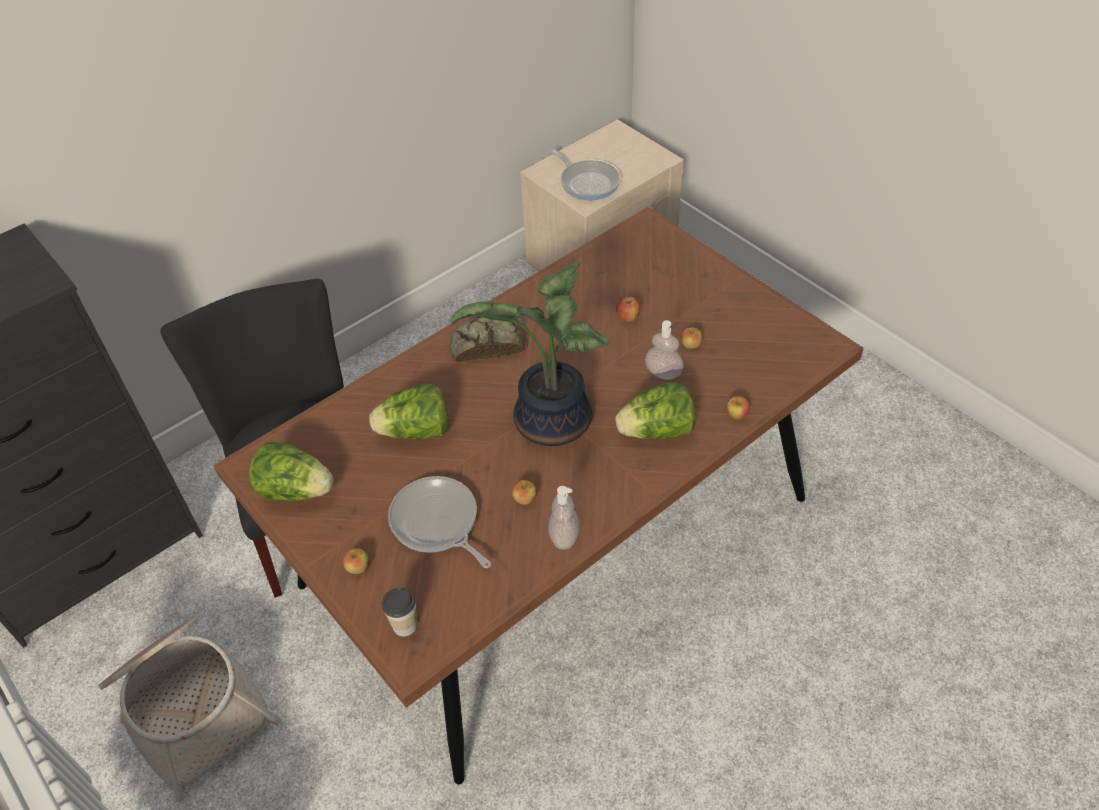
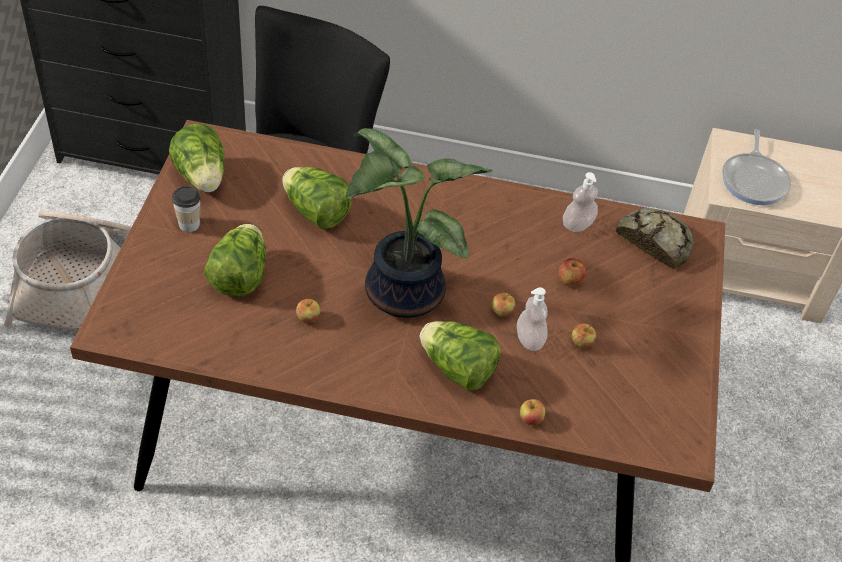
camera: 45 degrees right, 0 degrees up
(358, 568) = (161, 254): apple -> apple (501, 311)
(405, 625) = (132, 311): cup -> cup (189, 224)
(437, 523) = (239, 276): frying pan -> lettuce
(486, 344) = (446, 204): bread -> bread (655, 241)
(564, 536) = (292, 364): soap dispenser -> soap dispenser (577, 225)

